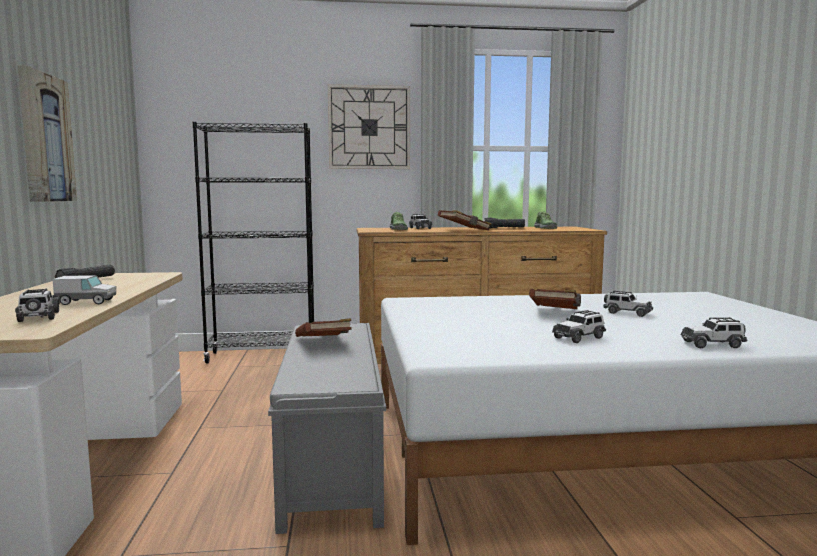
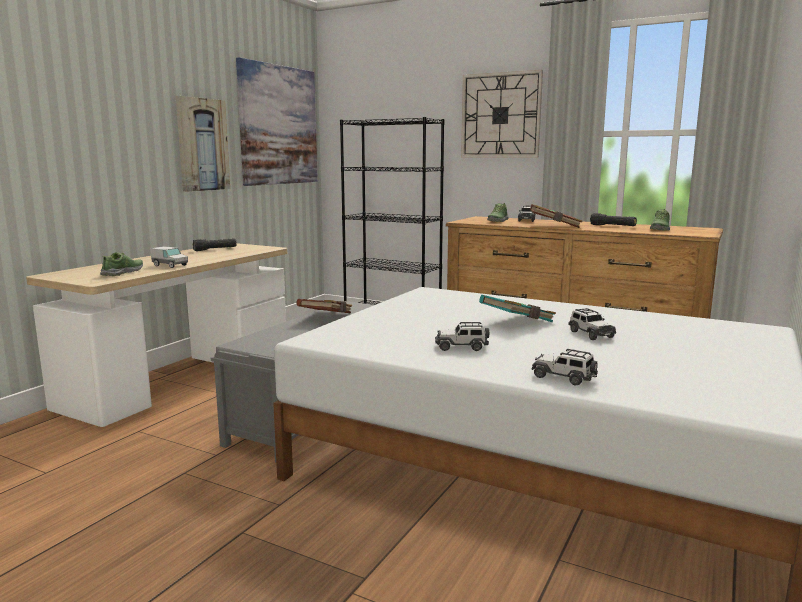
camera: 35 degrees right, 5 degrees up
(39, 317) = (123, 272): toy car -> shoe
(108, 124) = (278, 125): none -> picture
(556, 313) = (518, 322): brown book -> turquoise book

